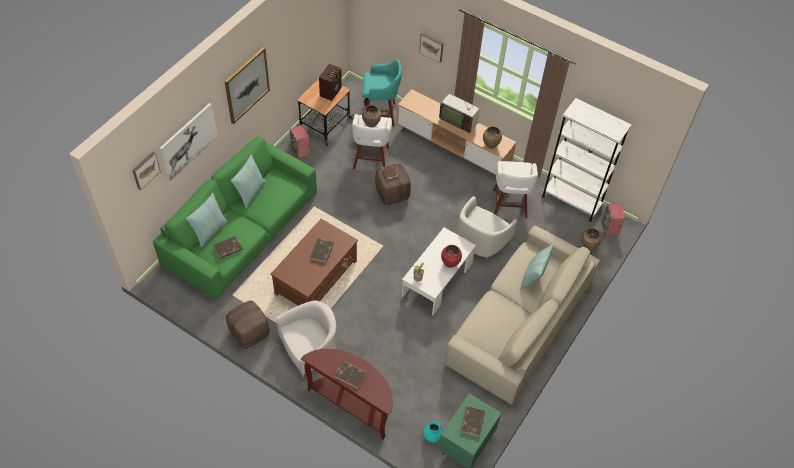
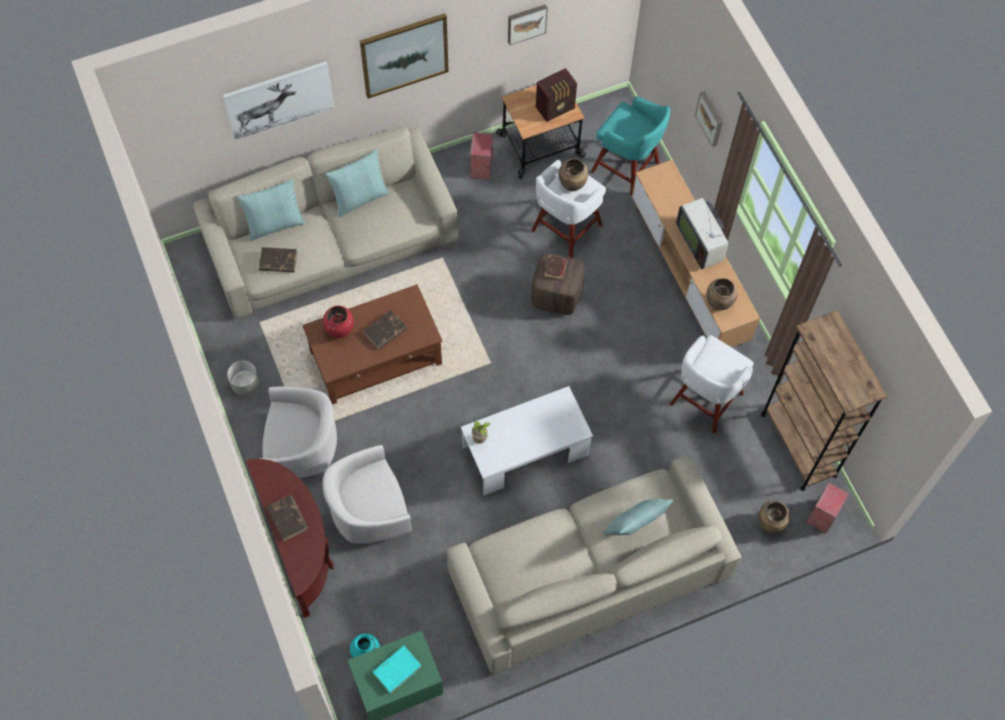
camera: 35 degrees right, 10 degrees up
(145, 170) = (193, 115): picture -> picture (526, 23)
(242, 229) = (331, 240): green sofa -> beige sofa
(249, 333) = (245, 384): brown ottoman -> grey planter
(450, 263) = (538, 442): red vase -> red vase (340, 331)
(472, 422) = (397, 669): brown book -> turquoise book
(480, 241) = (624, 430): white armchair -> white armchair (369, 511)
(571, 201) = (798, 444): white bookcase -> brown bookcase

